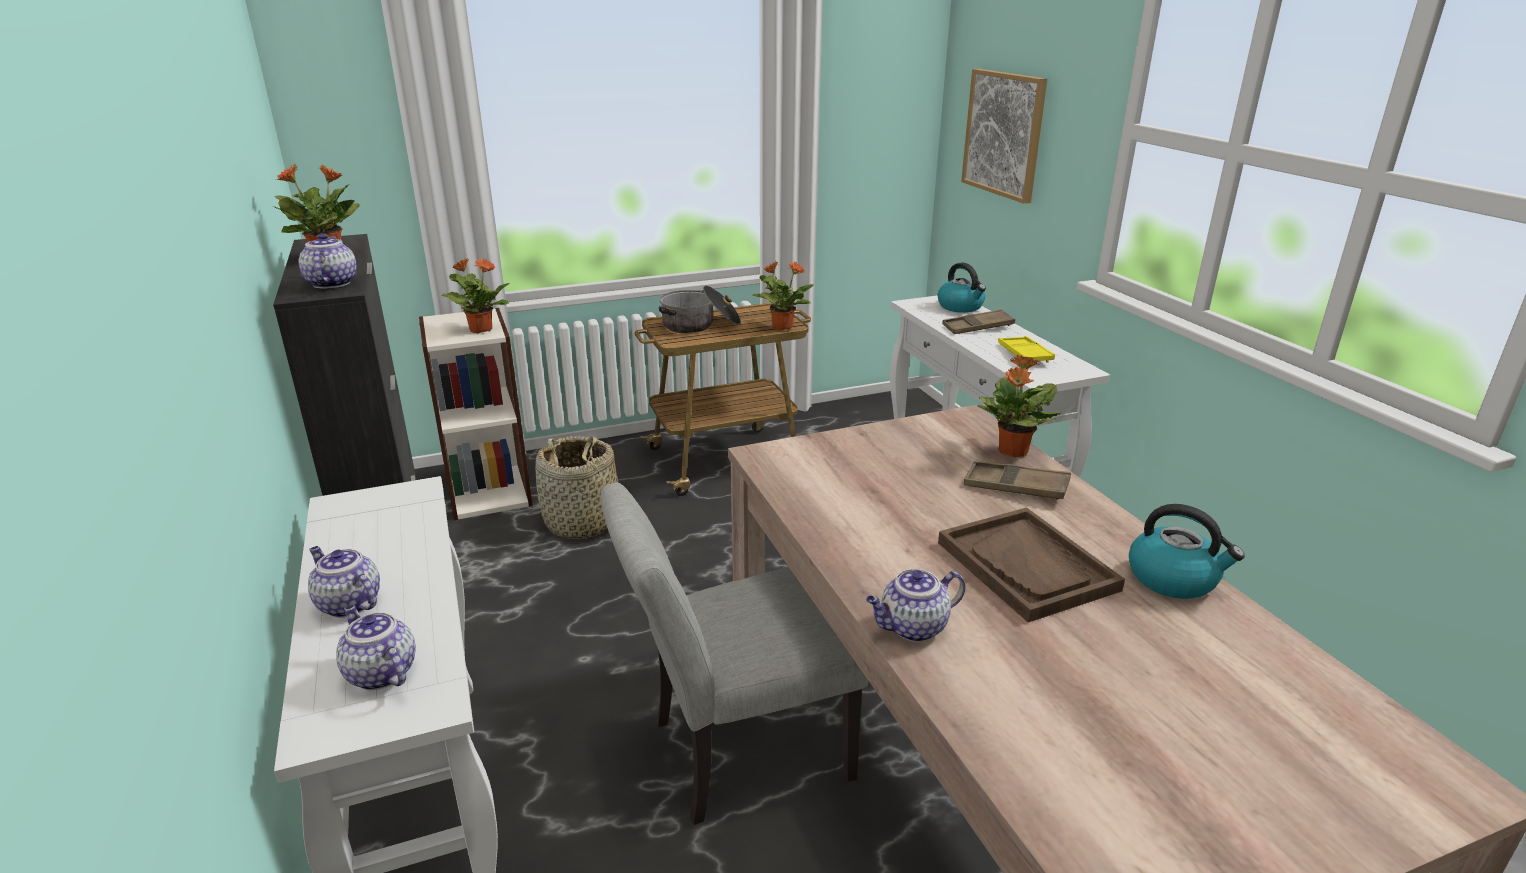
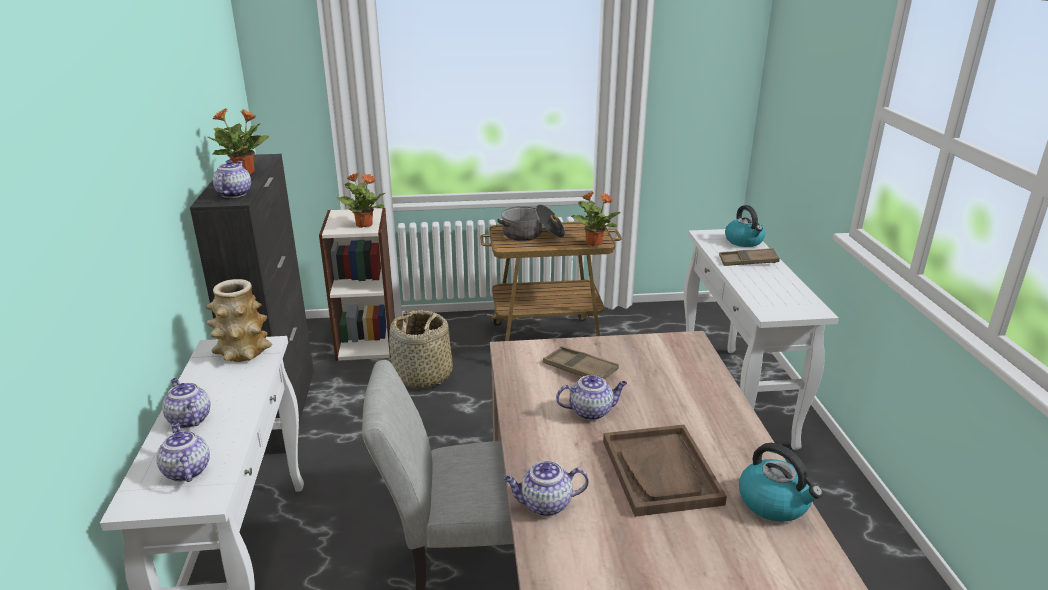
camera: 15 degrees right, 0 degrees up
(385, 505) = (243, 352): none -> vase
(903, 510) = (591, 411): none -> teapot
(1004, 134) = (799, 100): picture -> none
(1012, 451) = (707, 375): potted plant -> none
(1015, 487) = (692, 405): brown tray -> brown tray (580, 369)
(1024, 354) = (773, 290): yellow tray -> none

